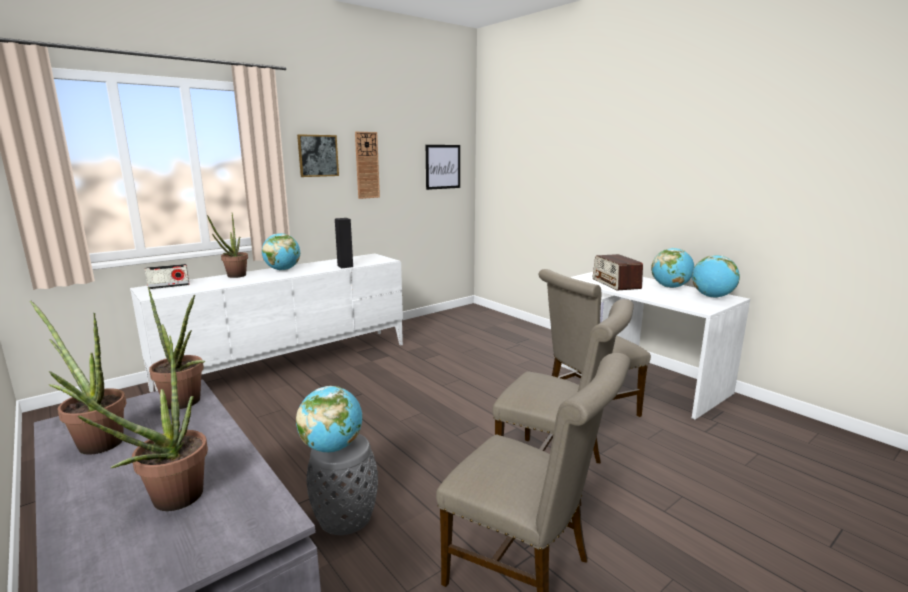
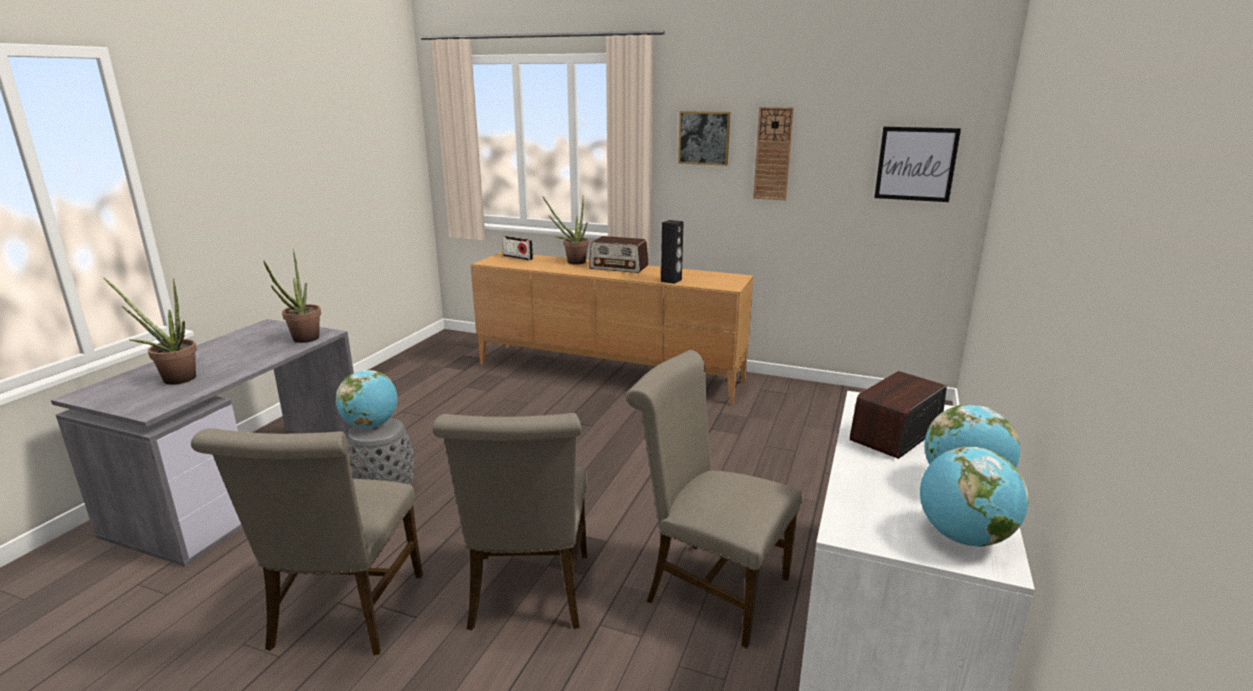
camera: 60 degrees right, 5 degrees up
(95, 441) = (244, 339): potted plant -> none
(283, 270) = (619, 267): globe -> radio
(290, 365) = (610, 372): white cabinet -> brown cabinet

